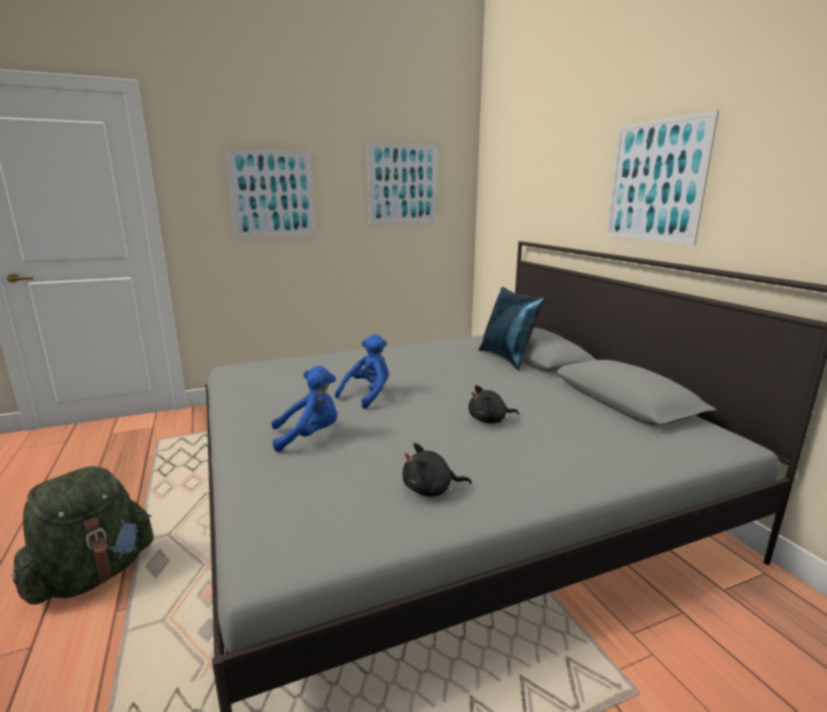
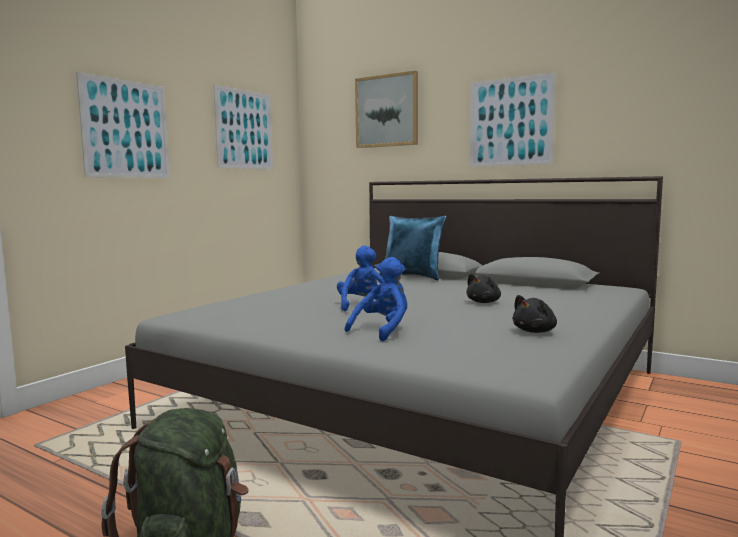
camera: 35 degrees left, 10 degrees down
(541, 161) = (387, 111): none -> picture

